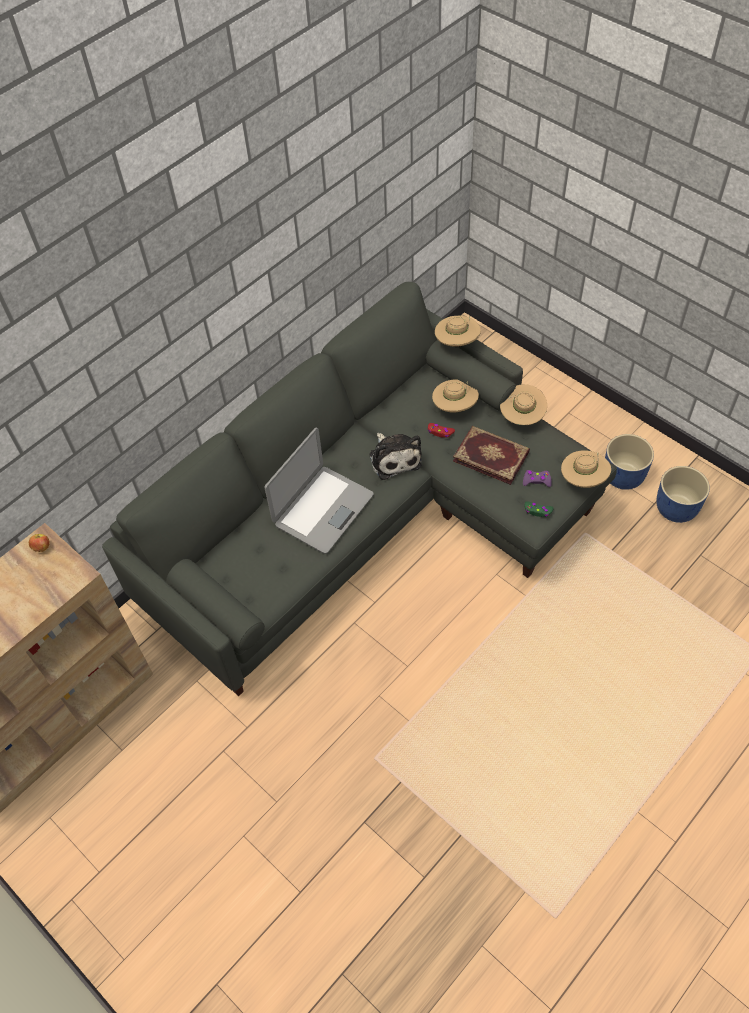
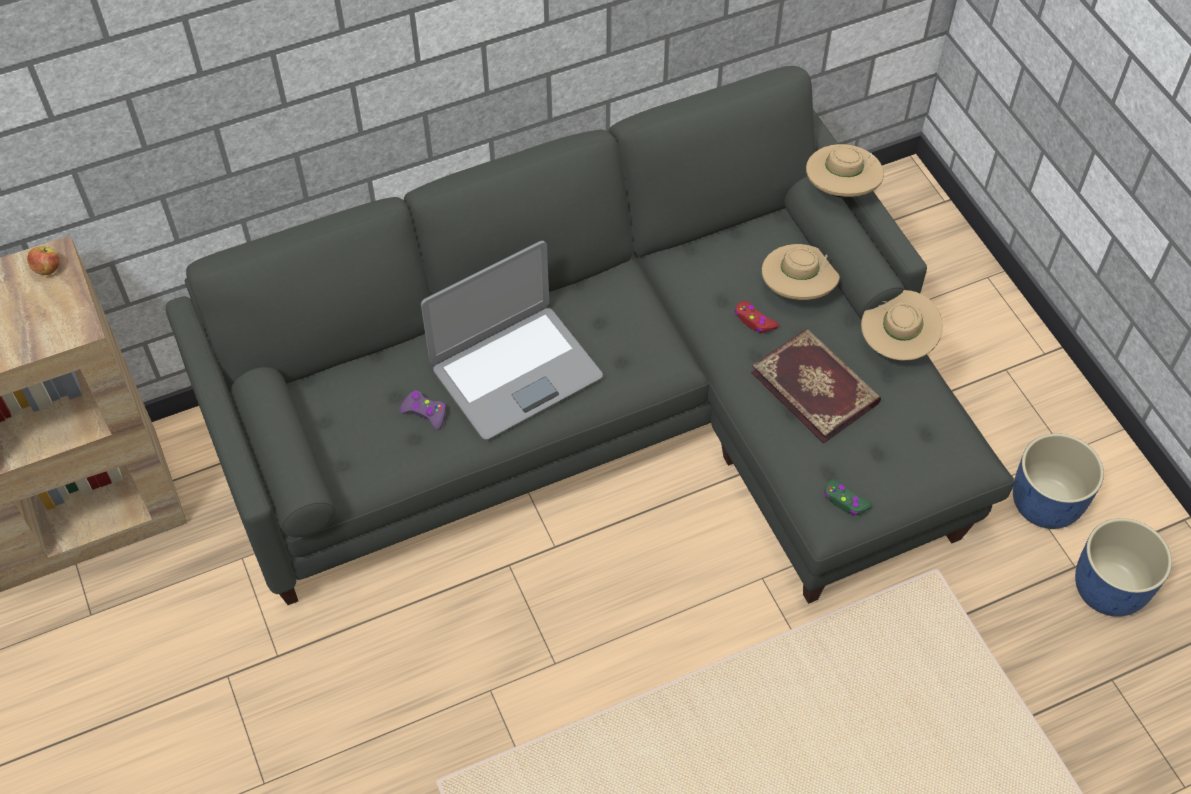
camera: 20 degrees right, 0 degrees up
(394, 458) = (664, 334): plush toy -> none
(536, 480) = (868, 453): purple game controller -> purple game controller (424, 412)
(583, 479) = (945, 479): beige hat -> none

